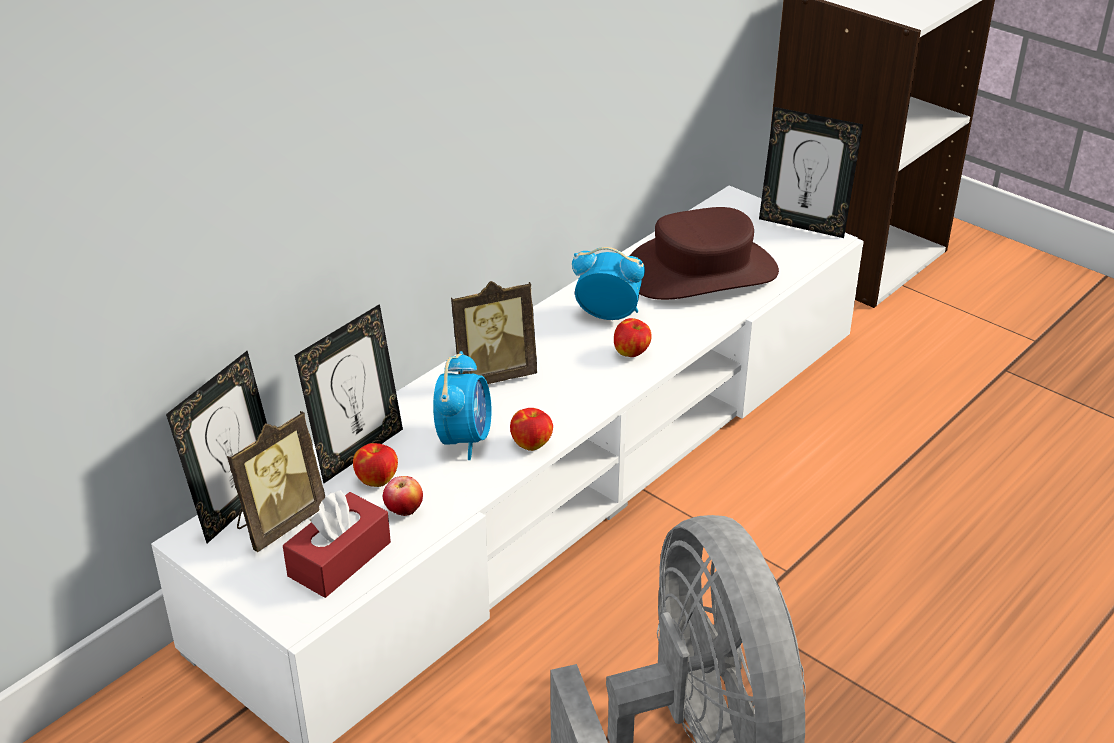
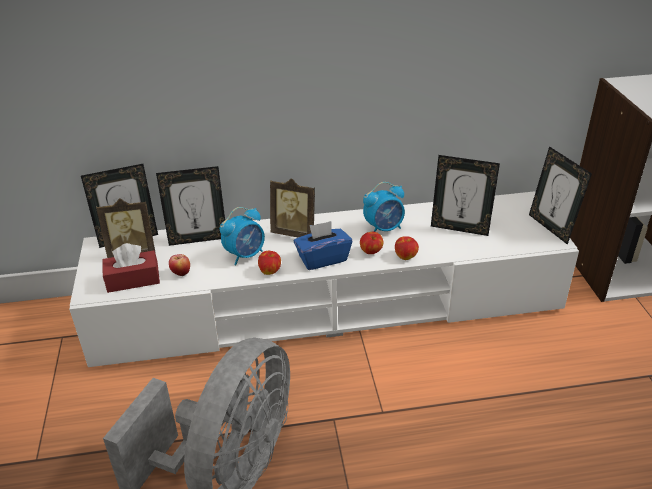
camera: 40 degrees right, 0 degrees up
(377, 479) = (189, 254): apple -> apple (406, 256)
(580, 392) = (322, 258): none -> blue tissue box
(608, 314) = (384, 228): alarm clock -> alarm clock turned 105 degrees clockwise
(701, 272) = (459, 228): brown hat -> picture frame

